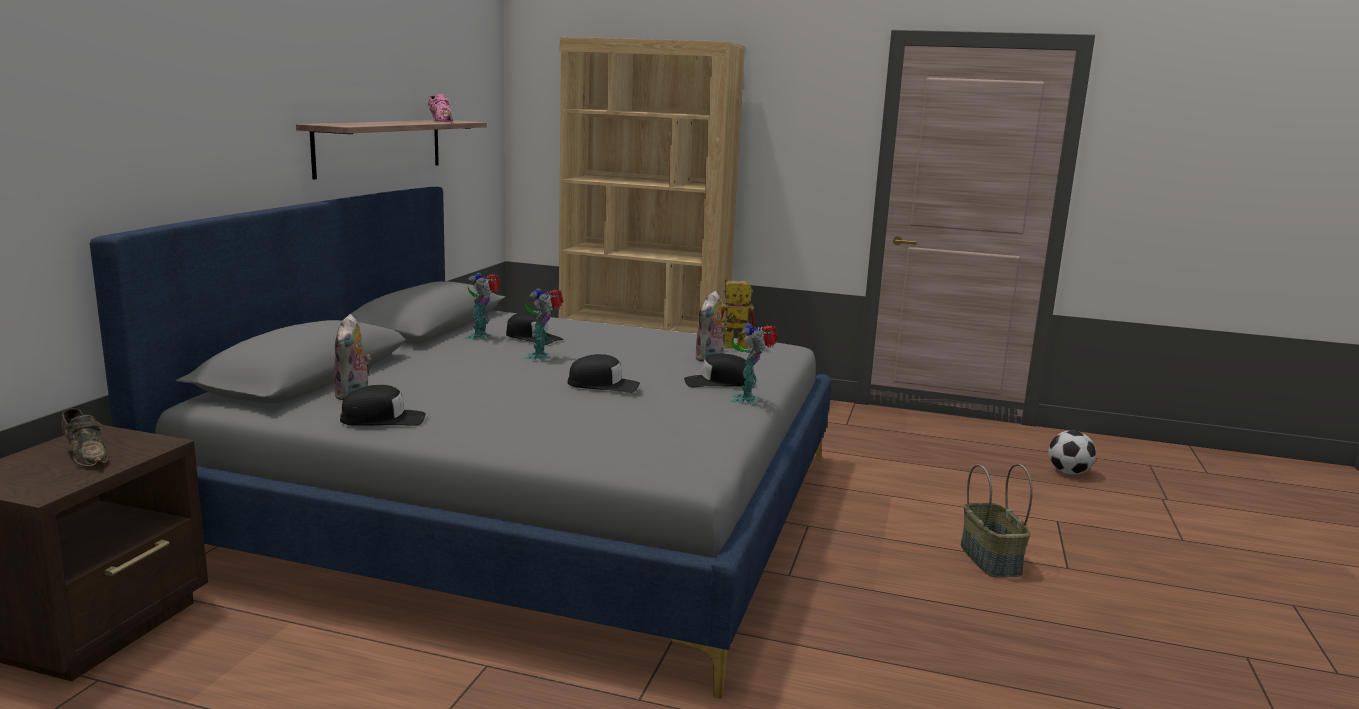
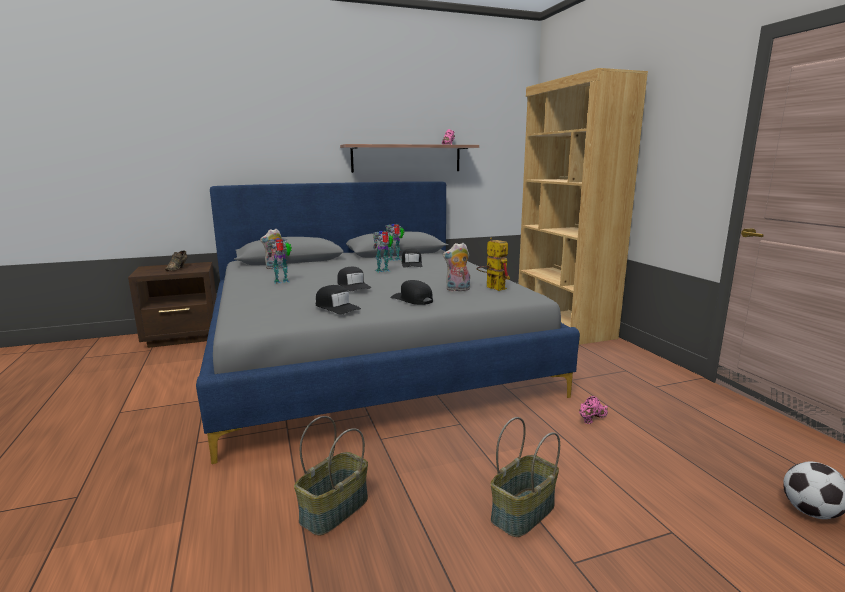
camera: 55 degrees right, 0 degrees up
(383, 419) = (250, 277): black cap -> black cap (336, 307)
(748, 399) = (392, 310): toy robot -> toy robot (282, 281)
(872, 471) = (592, 418): none -> pink shoe
(910, 643) = (334, 510): none -> basket

